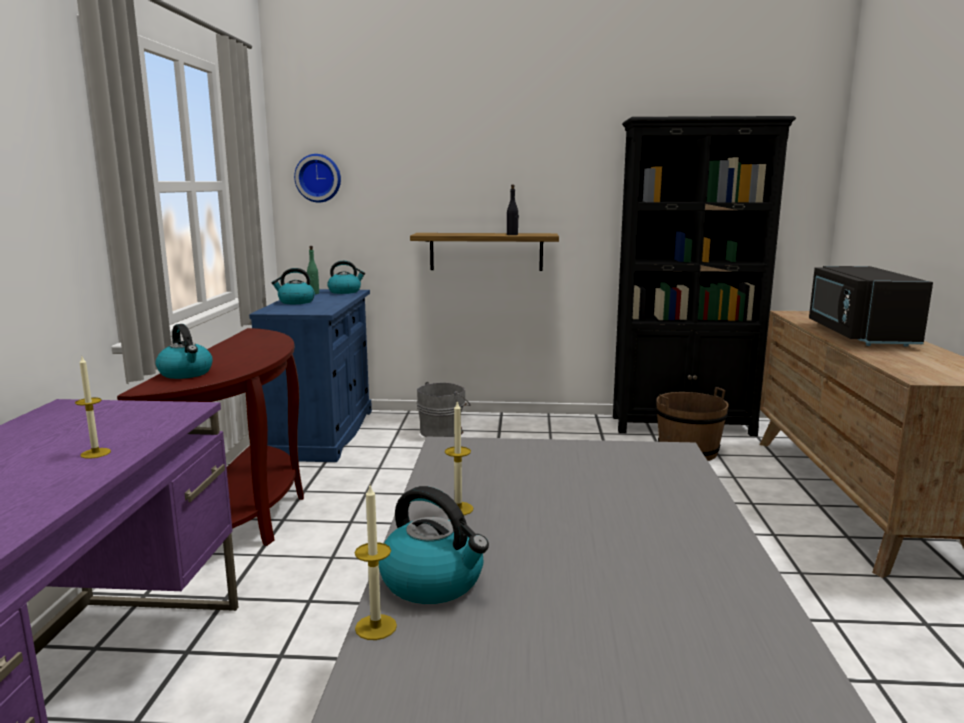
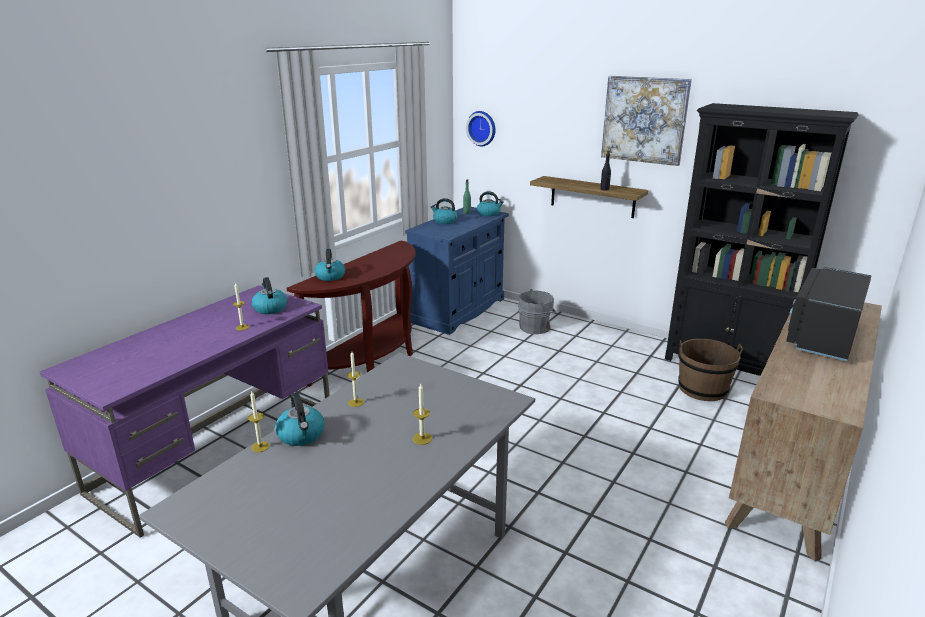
camera: 30 degrees right, 10 degrees up
(123, 421) = (270, 308): none -> kettle
(544, 148) = (644, 120): none -> picture
(641, 524) = (422, 438): none -> candle

